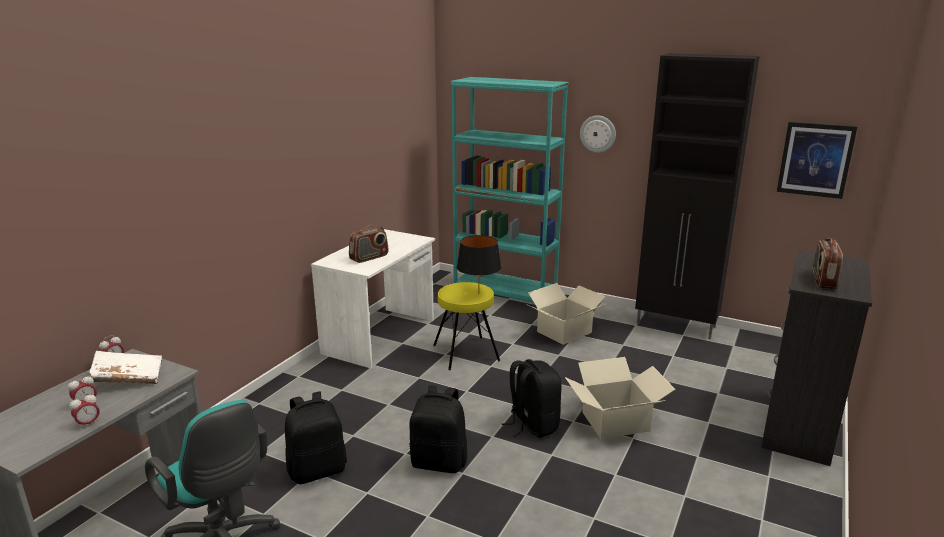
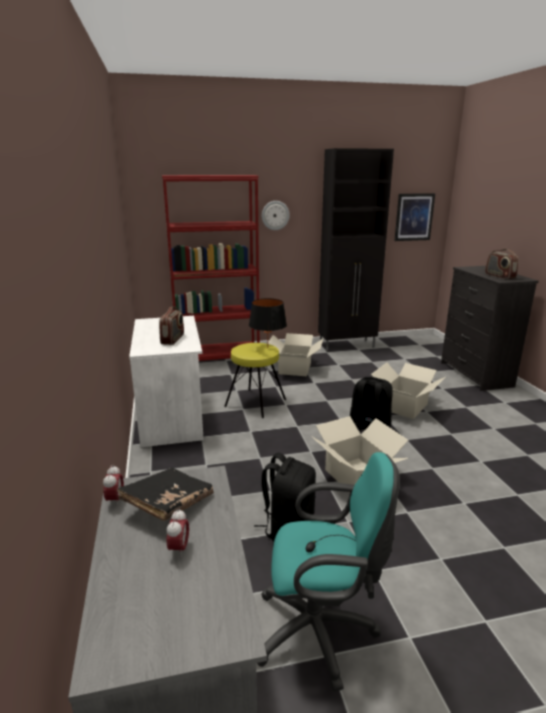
camera: 40 degrees left, 0 degrees up
(88, 423) = (227, 561): alarm clock -> none
(128, 378) = (168, 504): white book -> black book
(439, 462) = (357, 476): black backpack -> cardboard box
(505, 293) = (218, 358): turquoise bookcase -> red bookcase

